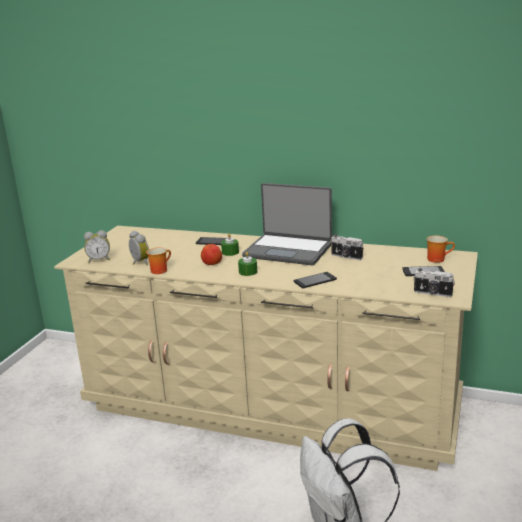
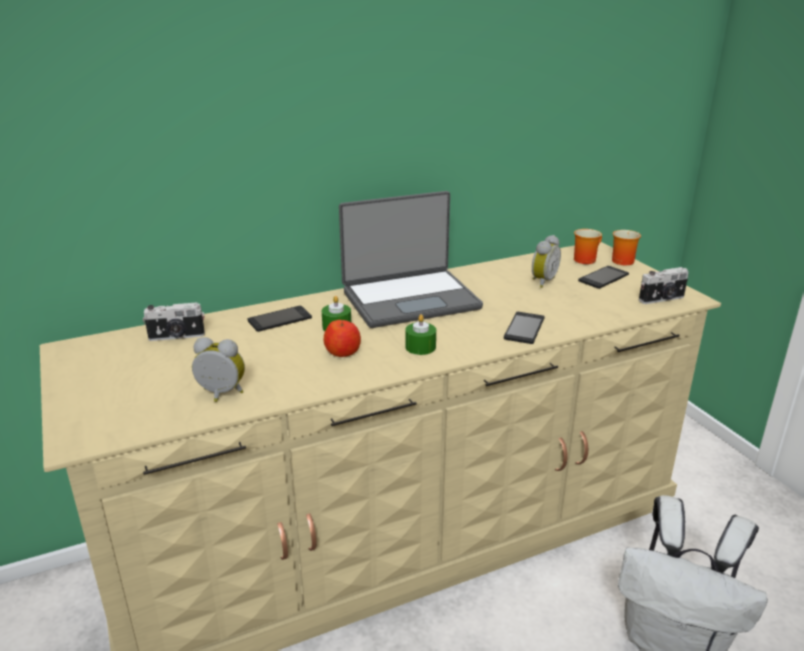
camera: 45 degrees left, 5 degrees up
(99, 260) = (129, 418): alarm clock -> alarm clock (542, 281)
(159, 270) = (282, 393): mug -> mug (620, 260)
(346, 257) = (493, 285): camera -> camera (176, 337)

